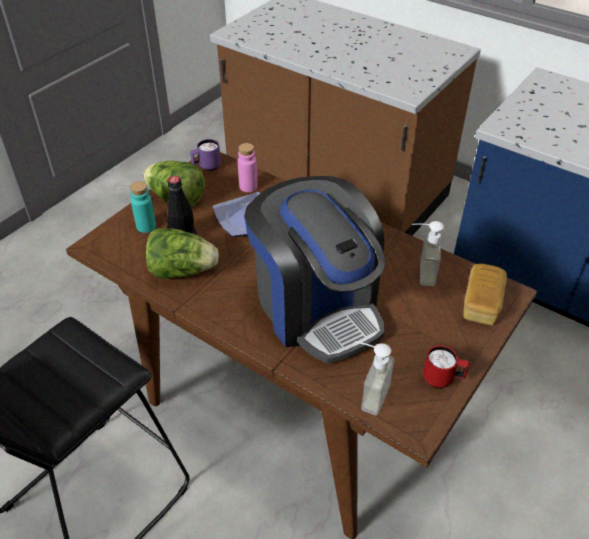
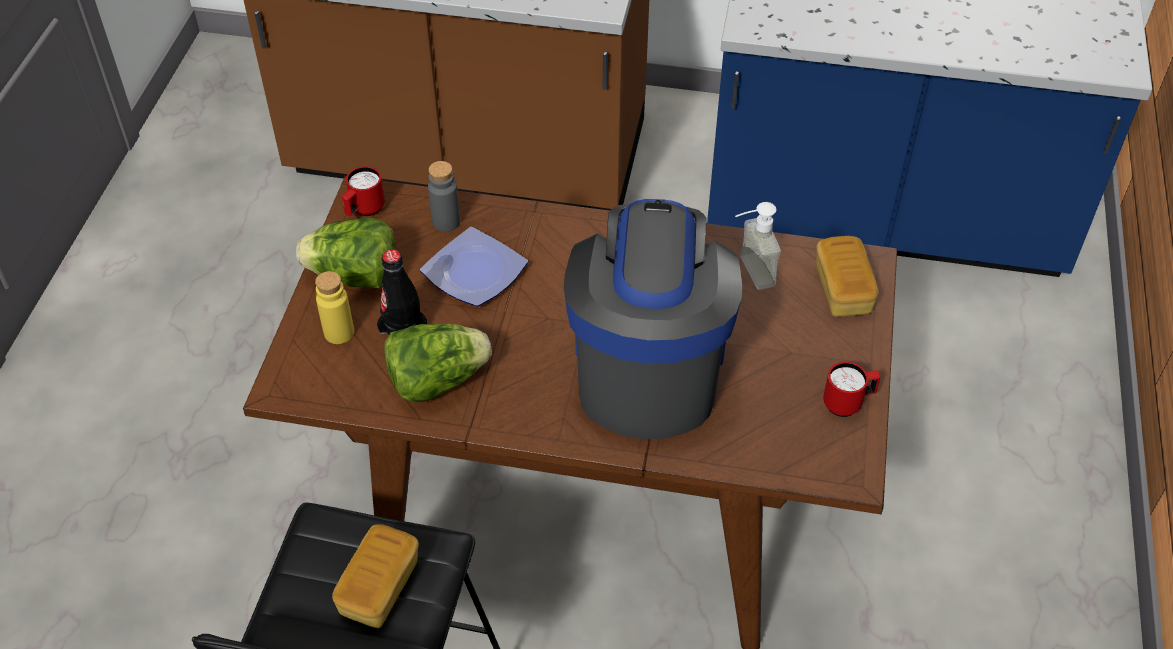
camera: 25 degrees left, 5 degrees up
(72, 381) = (379, 588): none -> bread
(146, 226) = (339, 332): turquoise bottle -> yellow bottle
(206, 167) = (364, 210): purple mug -> red mug
(248, 186) = (446, 222): pink bottle -> grey bottle
(317, 307) = (648, 366): coffee machine -> coffee machine turned 120 degrees counterclockwise
(367, 394) = (772, 455): soap dispenser -> none

